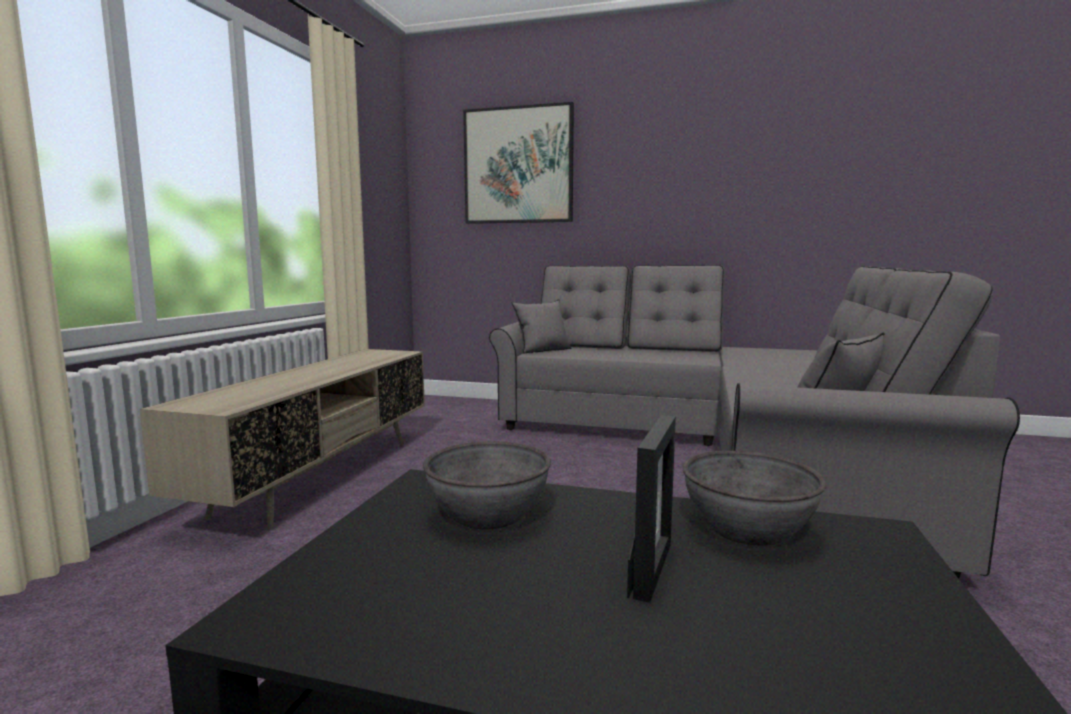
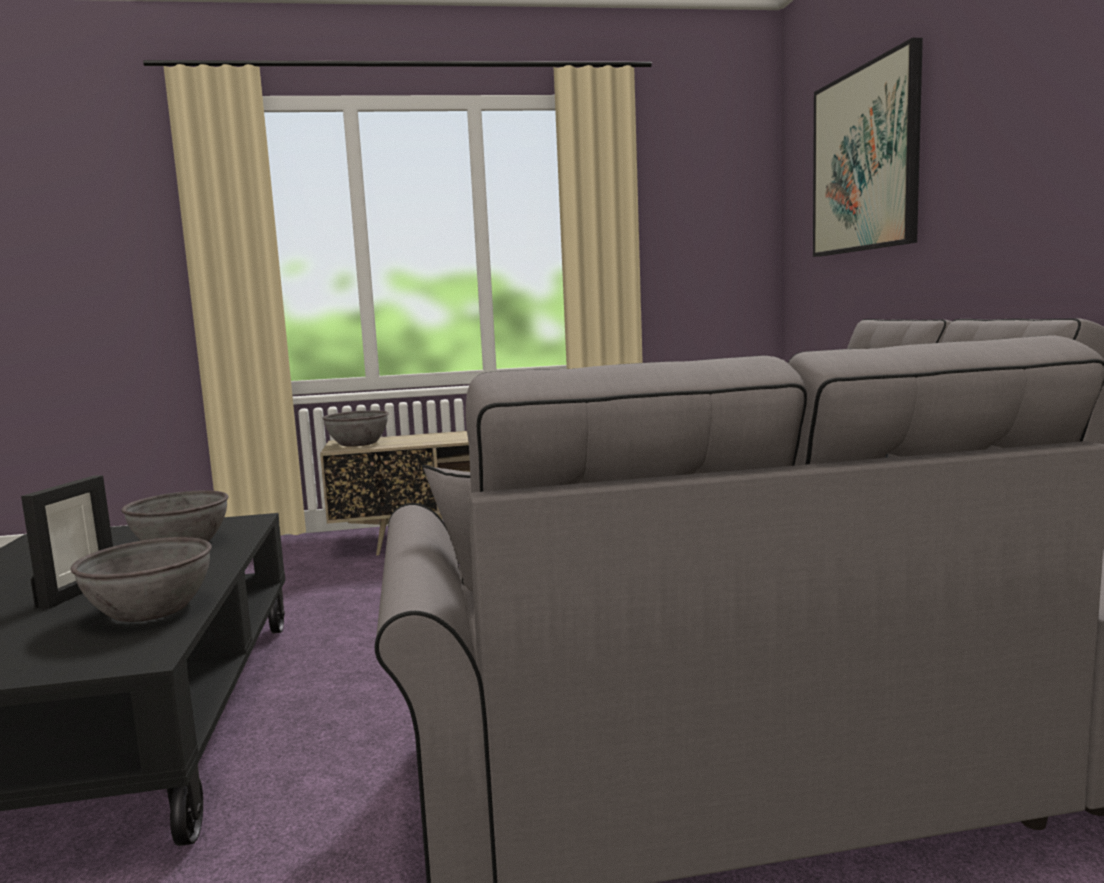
camera: 65 degrees right, 0 degrees up
(216, 401) = (358, 443): none -> grey bowl
(650, 569) = (78, 592): picture frame -> picture frame turned 75 degrees counterclockwise

